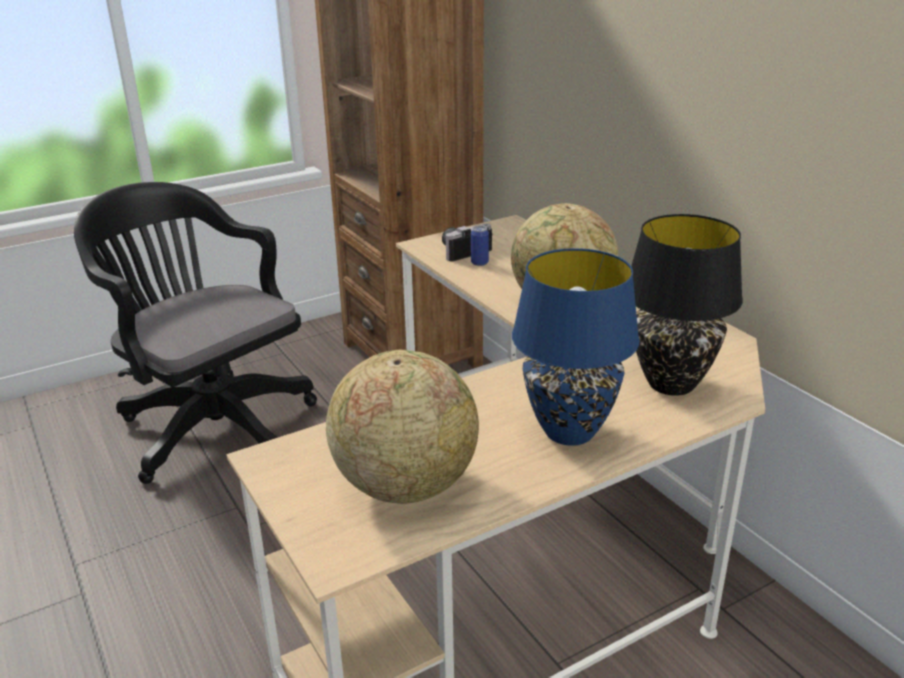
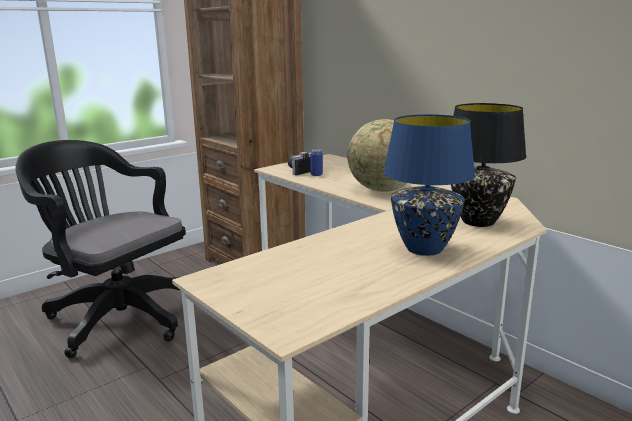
camera: 10 degrees left, 10 degrees down
(405, 485) = (321, 285): globe -> none

